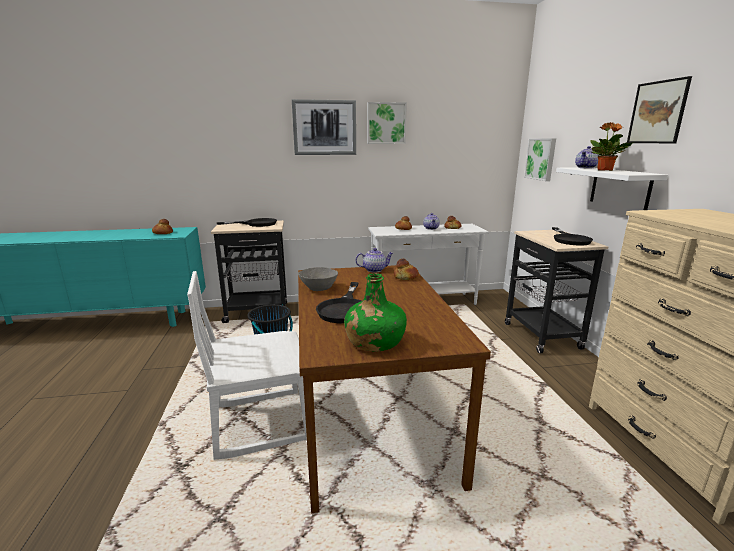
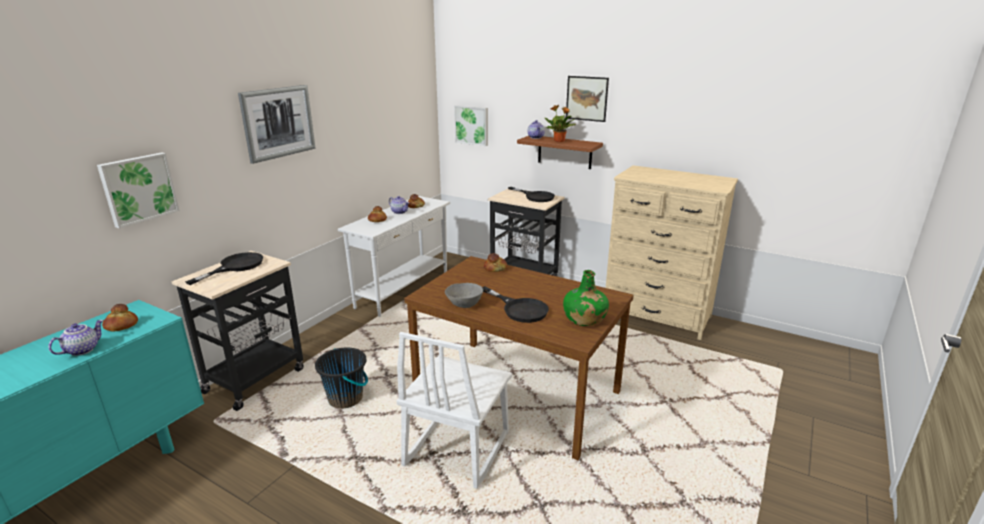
camera: 50 degrees left, 5 degrees up
(374, 270) = (460, 271): teapot -> teapot (82, 350)
(386, 123) = (336, 106): picture -> picture (138, 188)
(620, 188) = (564, 152): white shelf -> brown shelf

